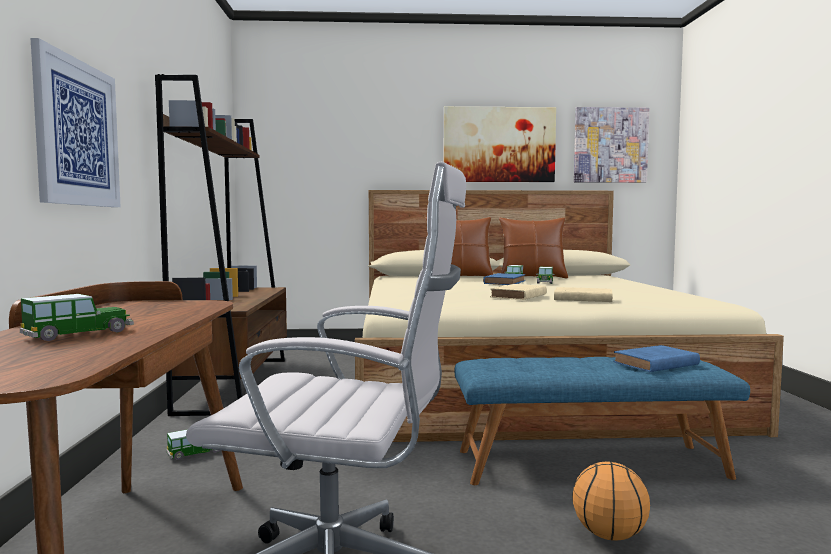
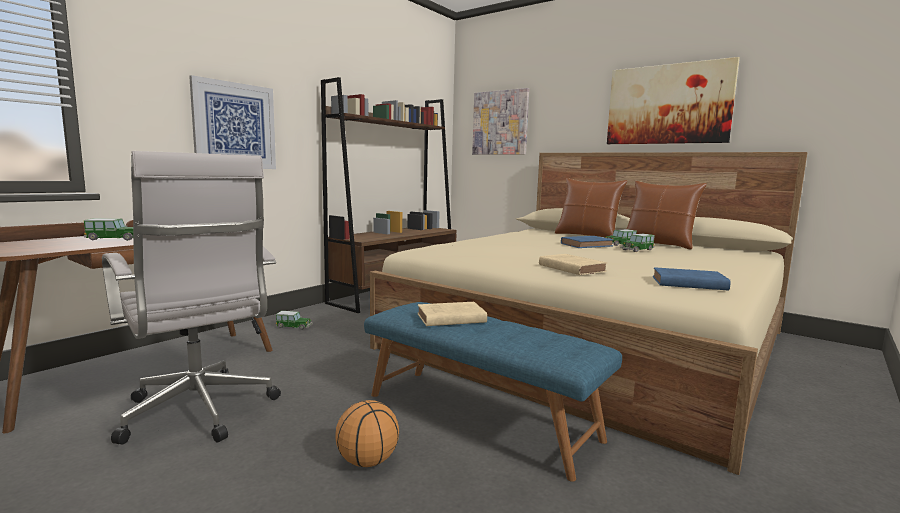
camera: 40 degrees right, 5 degrees up
(518, 296) = (525, 257): beige book -> beige book (449, 318)
(610, 145) = (814, 95): picture -> picture (500, 123)
(654, 364) = (531, 340): blue book -> blue book (686, 283)

